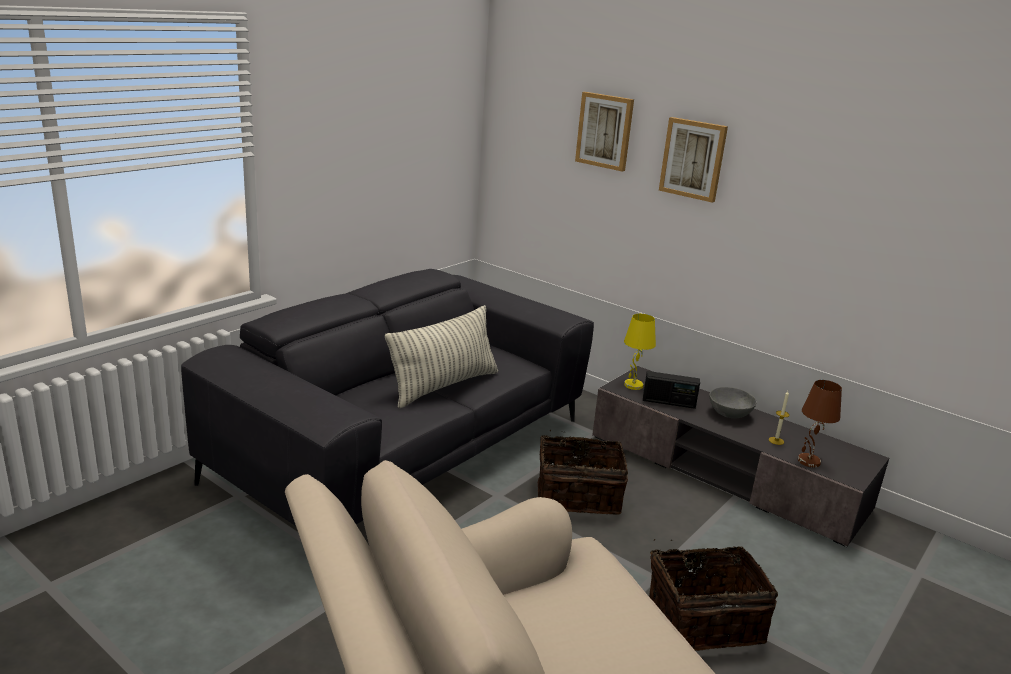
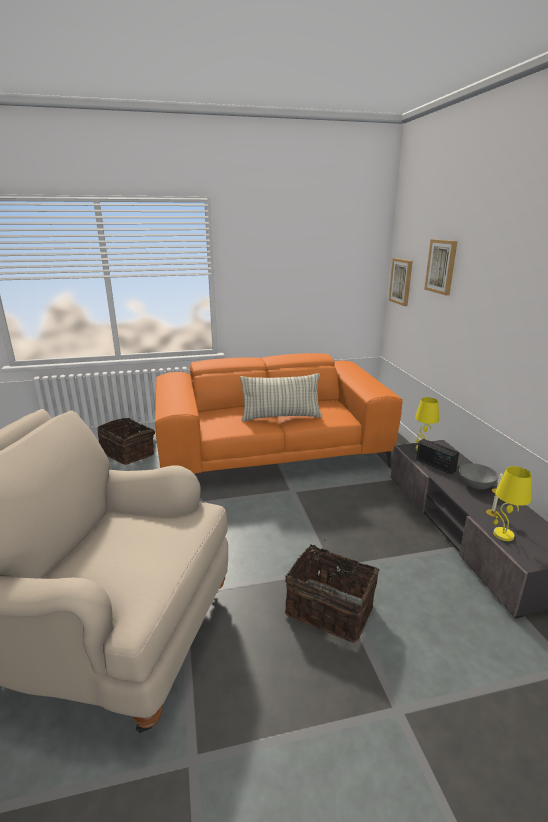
camera: 40 degrees right, 0 degrees up
(404, 450) = (271, 454): grey sofa -> orange sofa
(577, 495) = (339, 507): basket -> basket (129, 453)
(693, 159) = (486, 283): picture -> picture (401, 281)
(808, 461) = (502, 535): brown table lamp -> yellow table lamp

